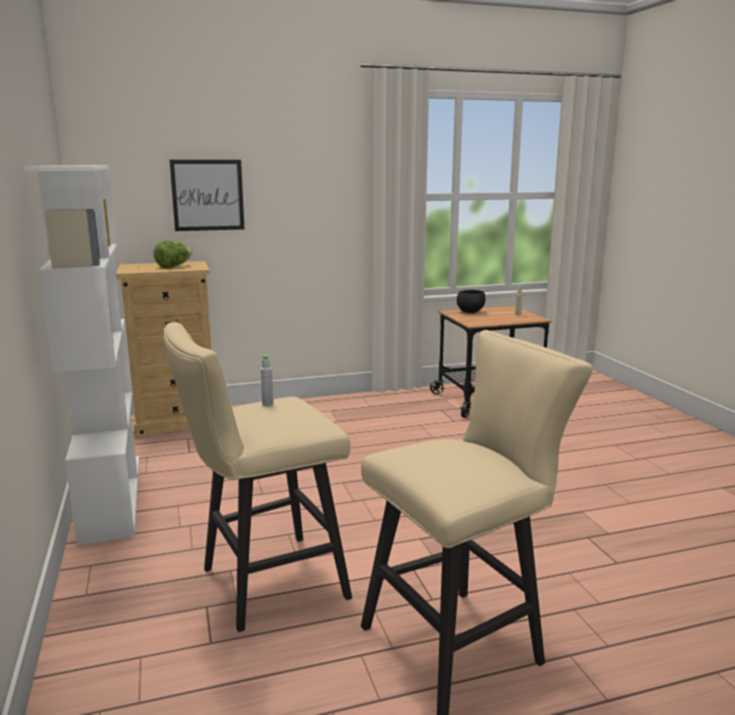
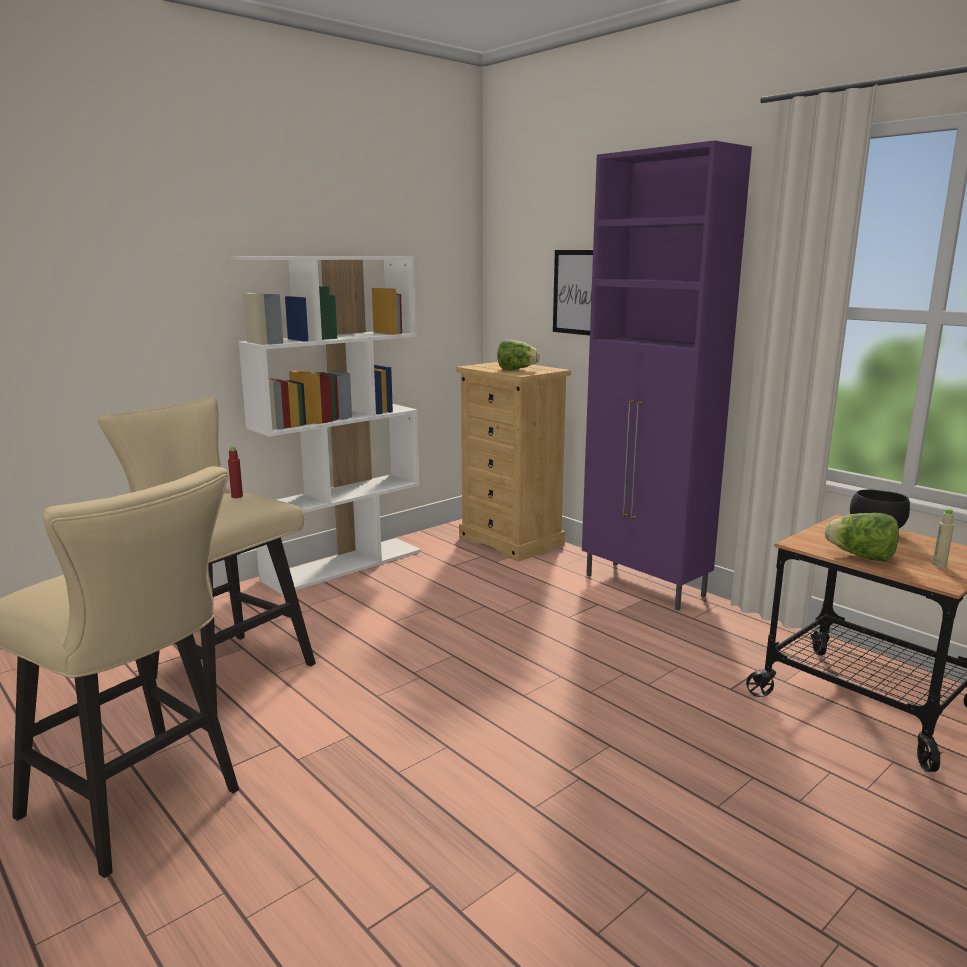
camera: 65 degrees right, 0 degrees up
(267, 404) = (237, 496): grey bottle -> red bottle
(313, 405) = (645, 586): none -> purple cabinet
(499, 320) = (861, 557): none -> lettuce

